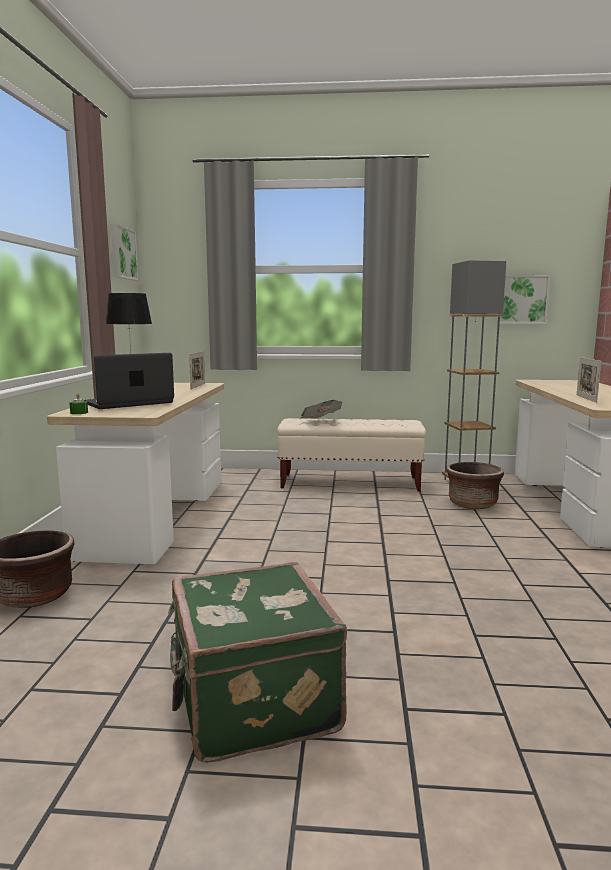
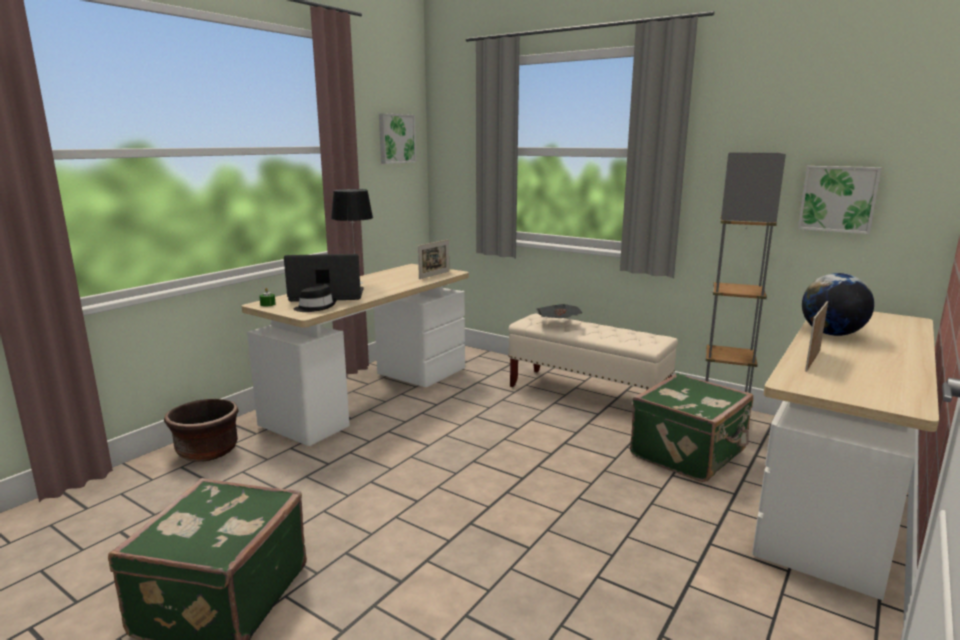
camera: 30 degrees right, 5 degrees up
(142, 410) = (316, 307): none -> black hat
(472, 504) = (689, 454): brown planter -> green suitcase
(562, 389) = (831, 334): none -> globe

